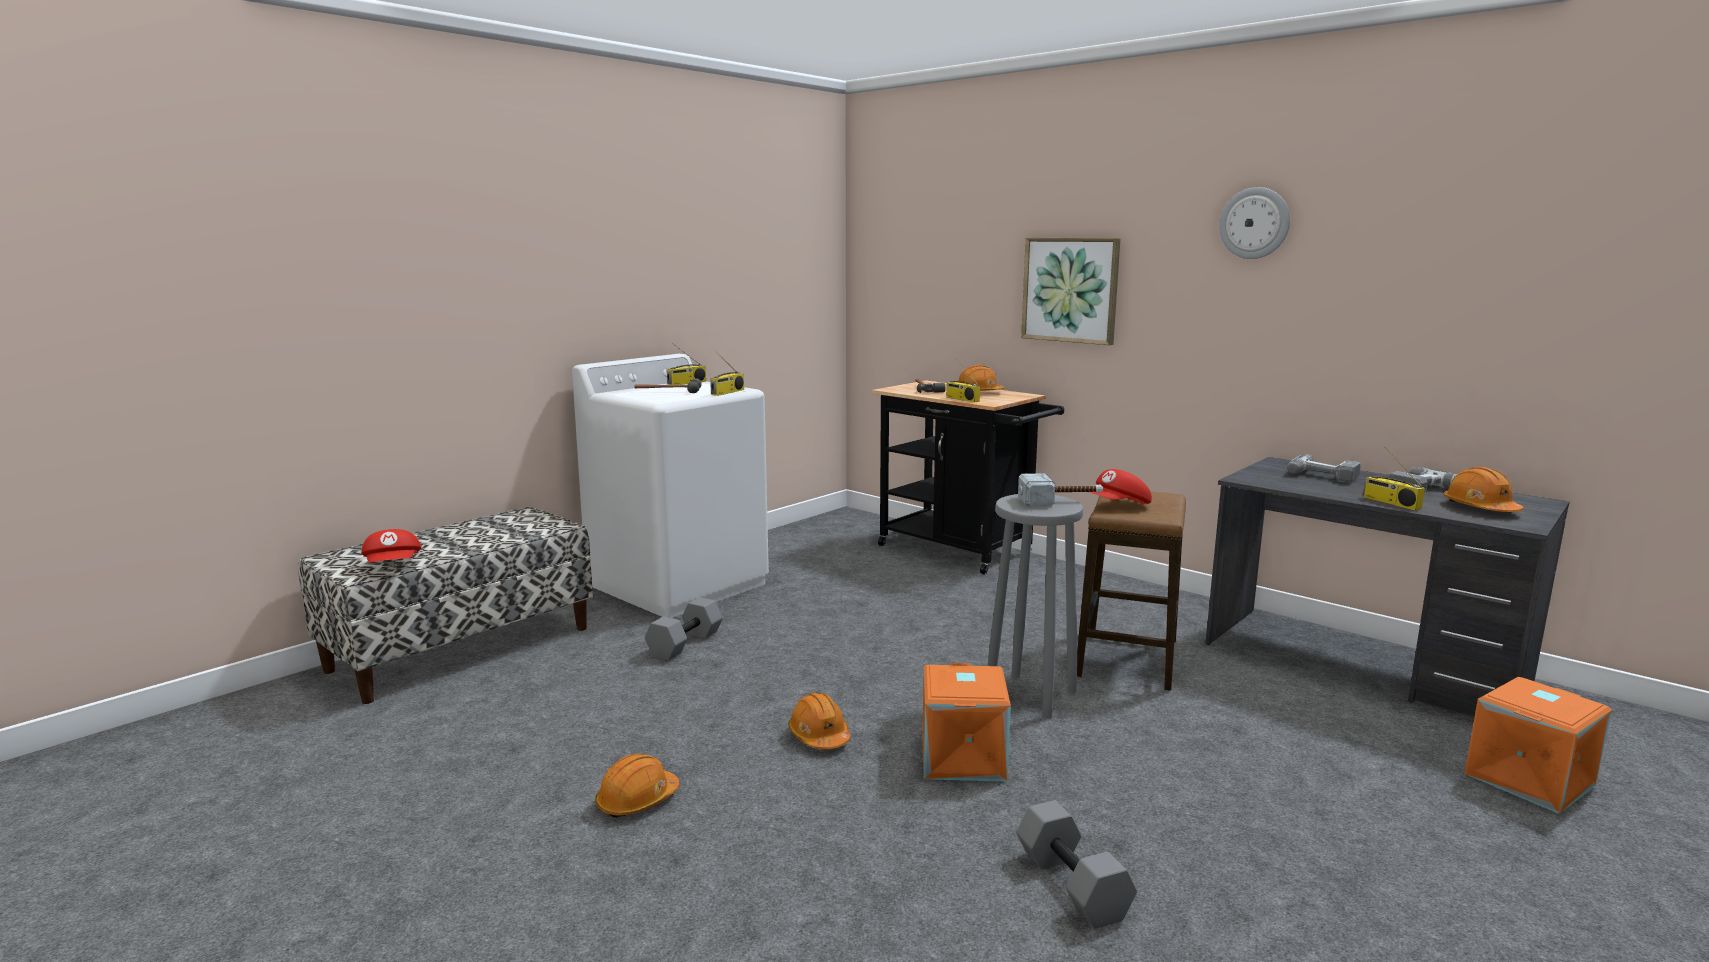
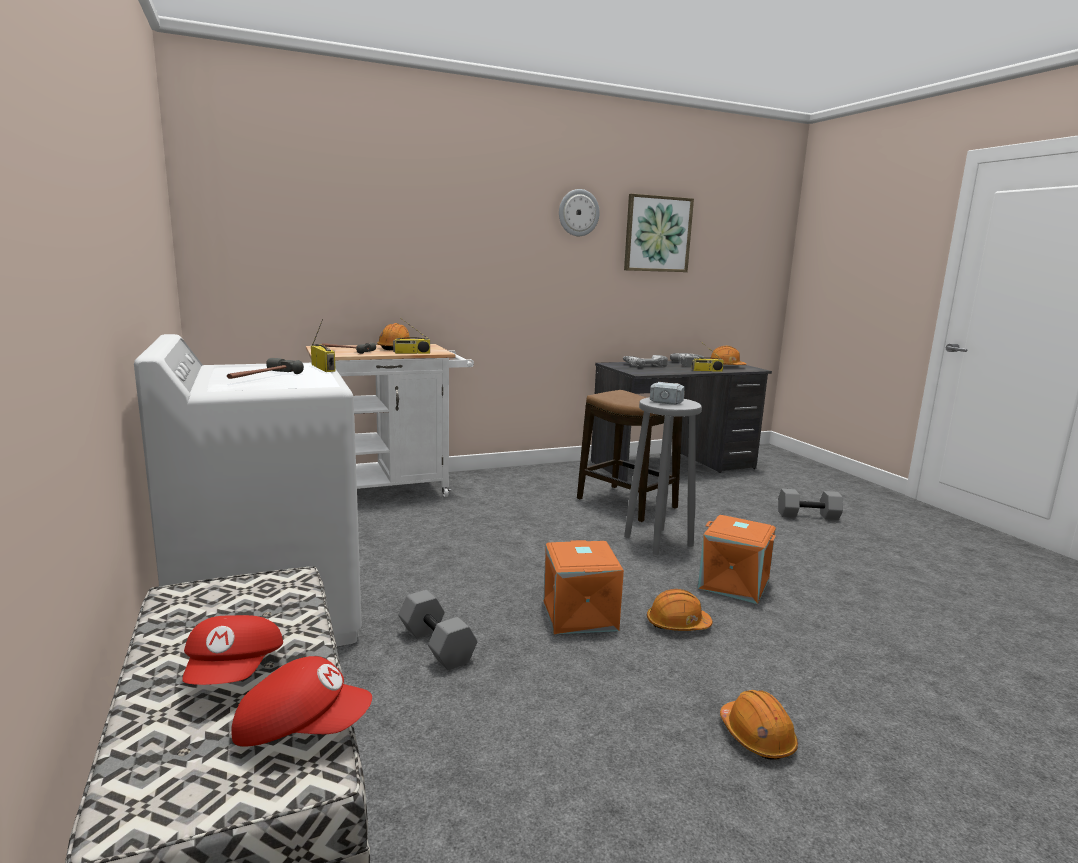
camera: 65 degrees left, 0 degrees up
(687, 383) = (223, 368): radio -> none
(962, 552) = (392, 490): black cart -> white cart
(1070, 290) = (450, 257): picture -> picture (657, 234)
(1074, 885) = (886, 596): grey dumbbell -> grey dumbbell (808, 515)
(1119, 506) = (632, 401): red cap -> red cap (235, 673)
(1527, 778) = (797, 481): orange storage box -> orange storage box (578, 615)

